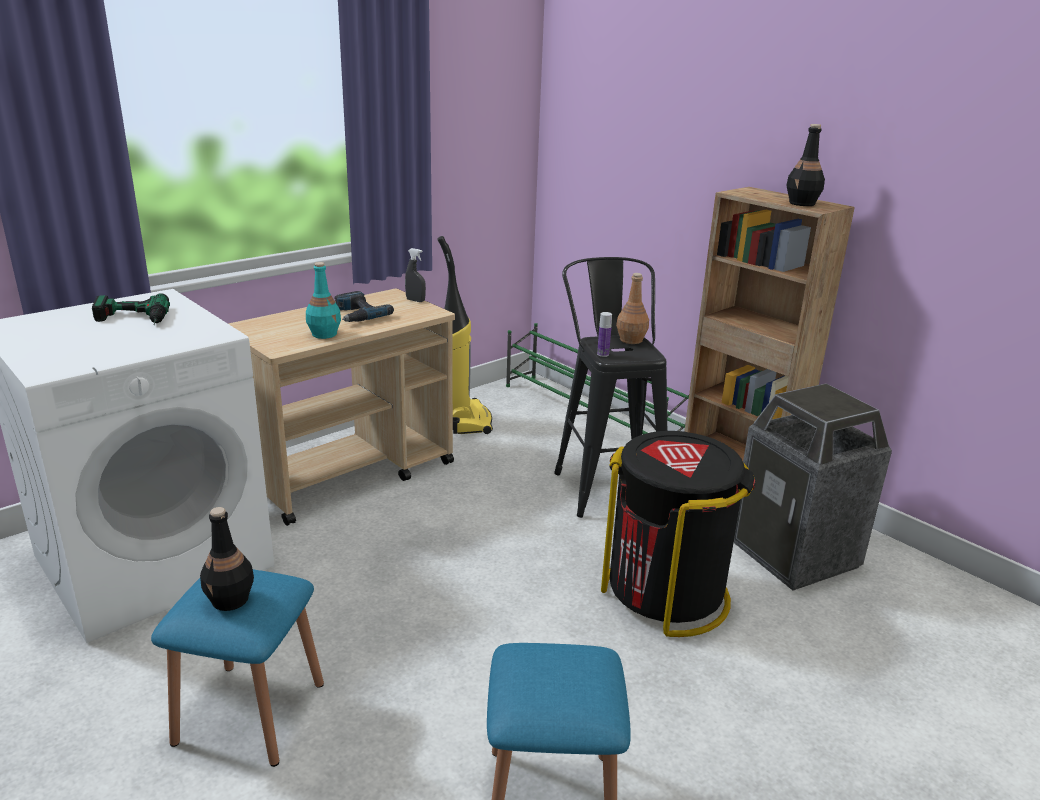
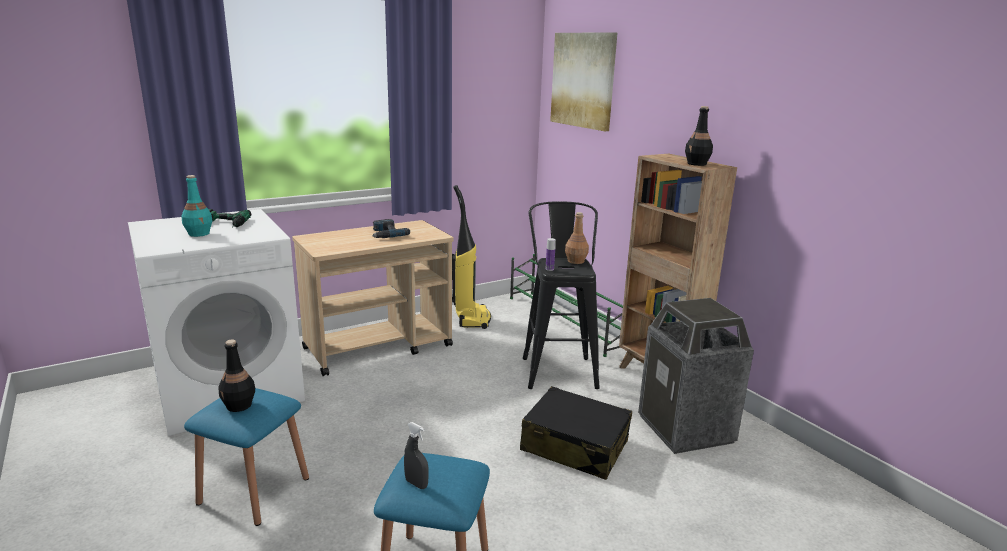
camera: 10 degrees right, 5 degrees down
(324, 334) = (357, 244): turquoise bottle -> turquoise bottle (199, 233)
(415, 300) = (430, 228): grey spray bottle -> grey spray bottle (416, 484)
(611, 81) = (583, 80): none -> picture
(666, 594) = (574, 446): black trash can -> black suitcase

